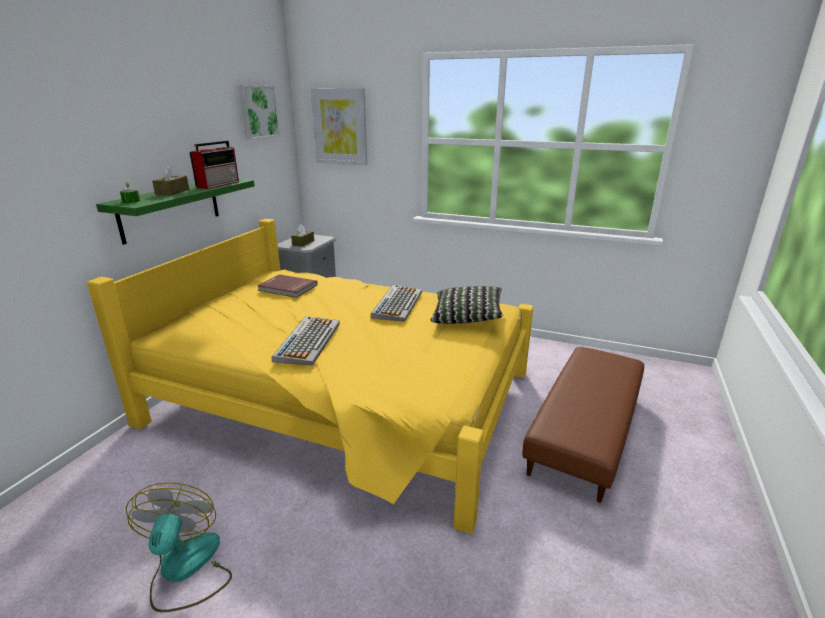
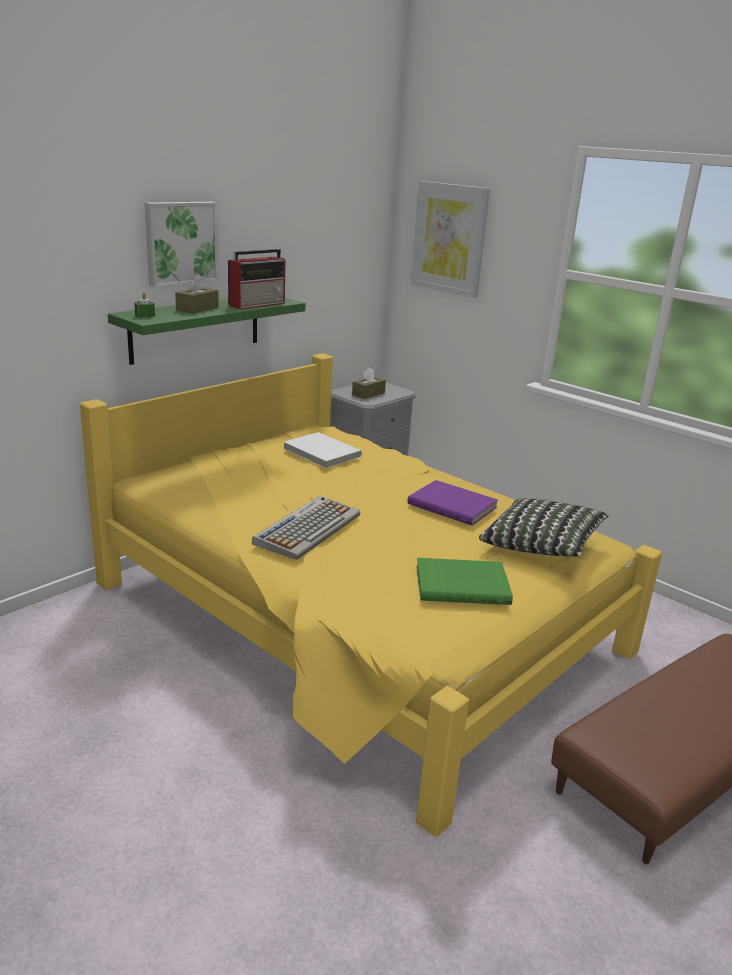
camera: 20 degrees right, 0 degrees up
(185, 570) = (93, 759): fan -> none
(258, 112) = (338, 210): picture -> picture (180, 243)
(287, 288) = (321, 453): red book -> white book
(397, 304) = (453, 505): keyboard -> purple book
(435, 353) = (461, 584): none -> green book

